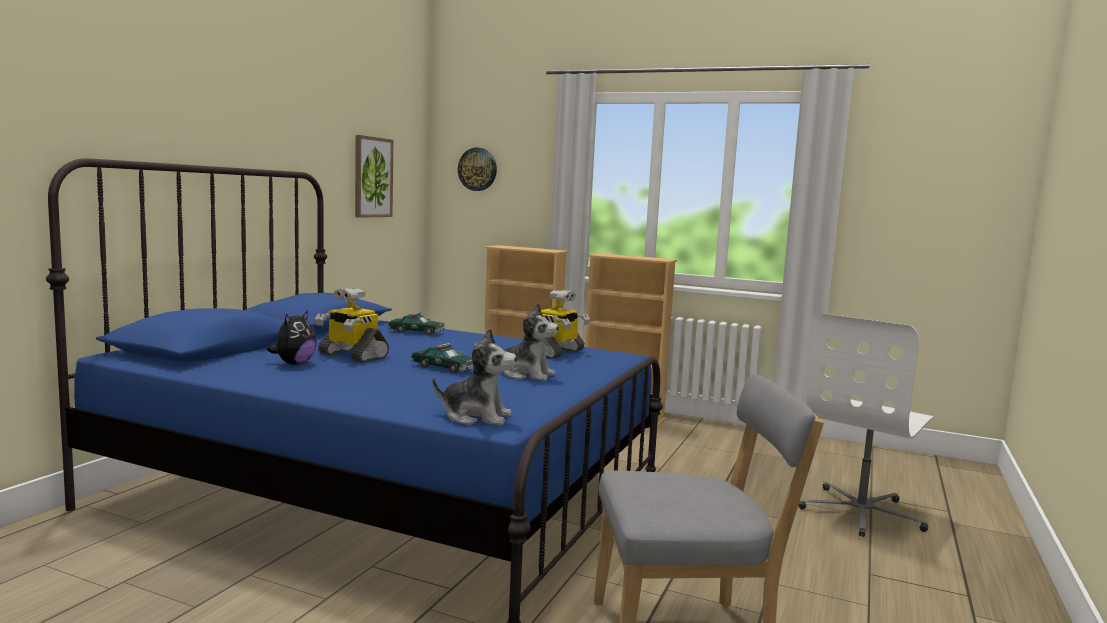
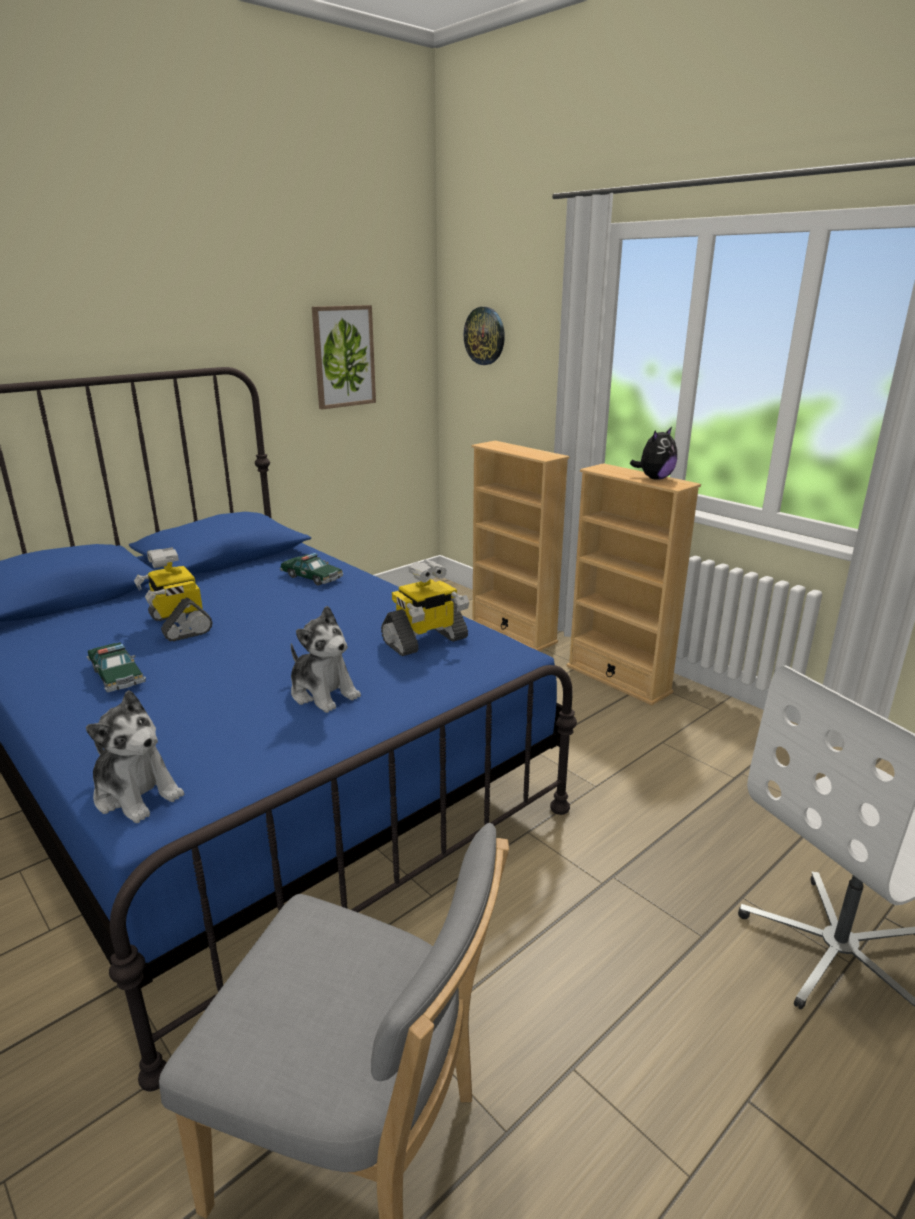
camera: 25 degrees right, 15 degrees up
(294, 364) = (100, 636): plush toy -> plush toy (654, 478)
(444, 368) = (245, 664): toy car -> toy car (117, 675)

